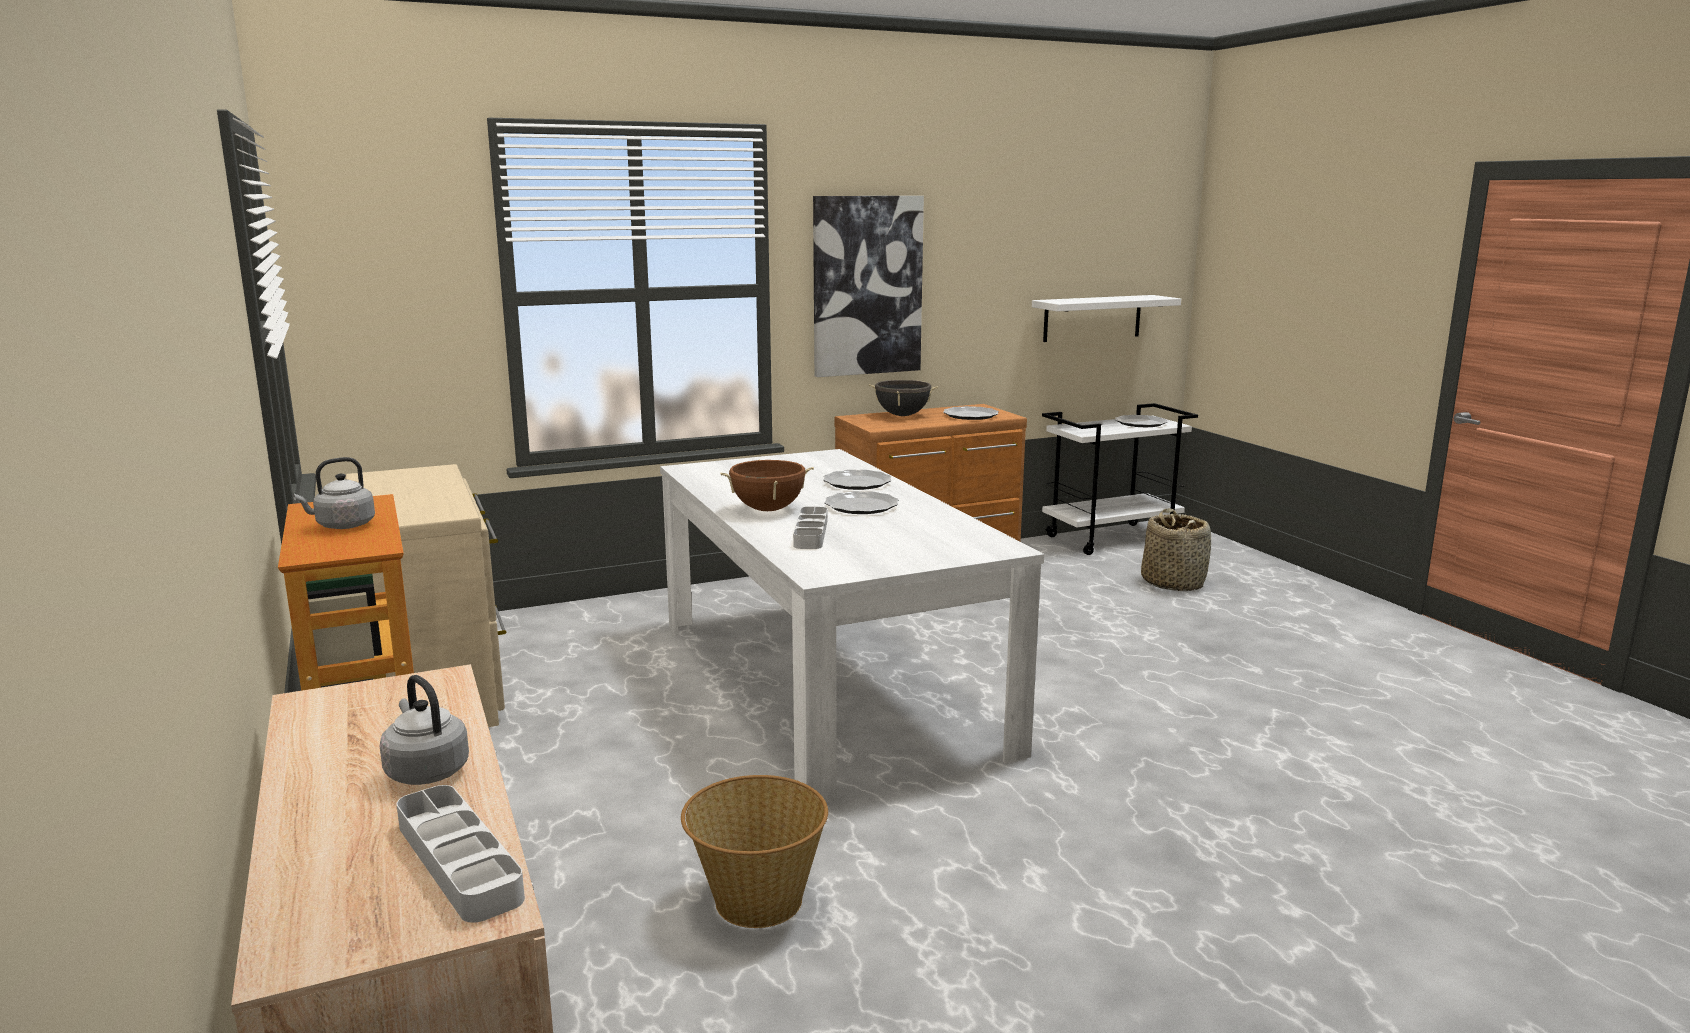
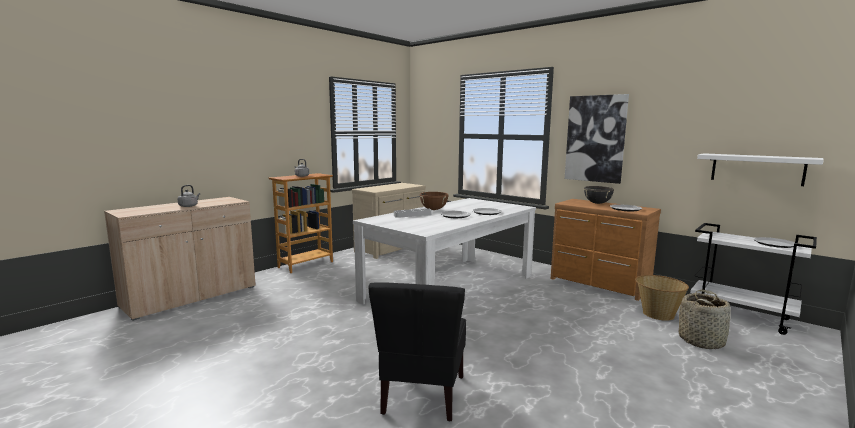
camera: 65 degrees right, 5 degrees down
(458, 861) = (147, 211): grey tray -> none
(757, 901) = (298, 305): basket -> basket (657, 314)
(1288, 813) = (422, 394): none -> black chair

